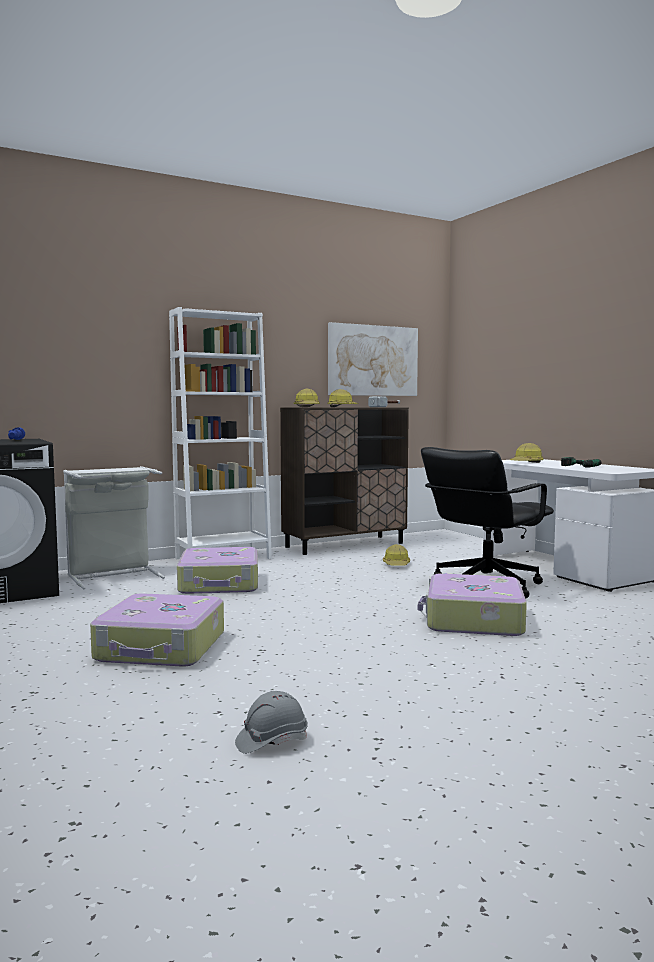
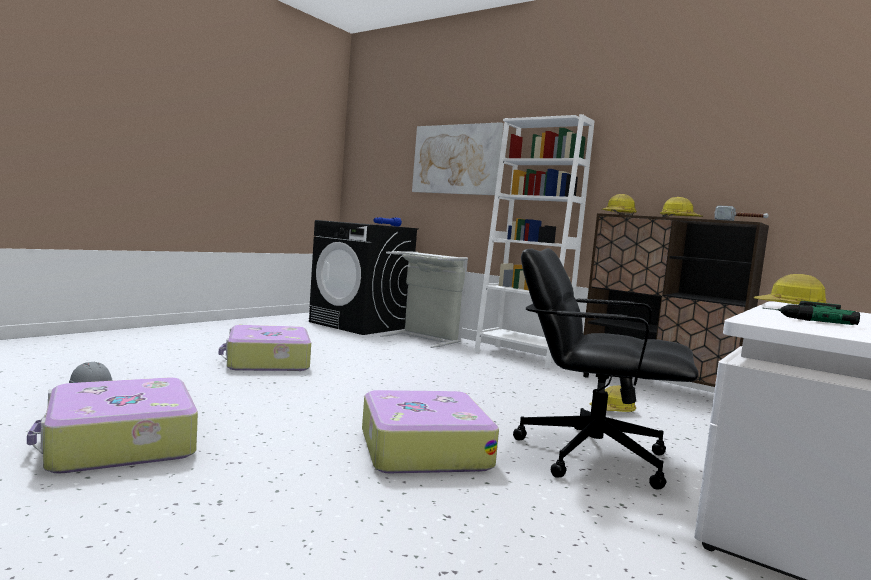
camera: 65 degrees right, 0 degrees up
(220, 584) = (439, 361): suitcase -> suitcase (119, 443)
(373, 360) = (763, 162): picture -> picture (456, 159)

